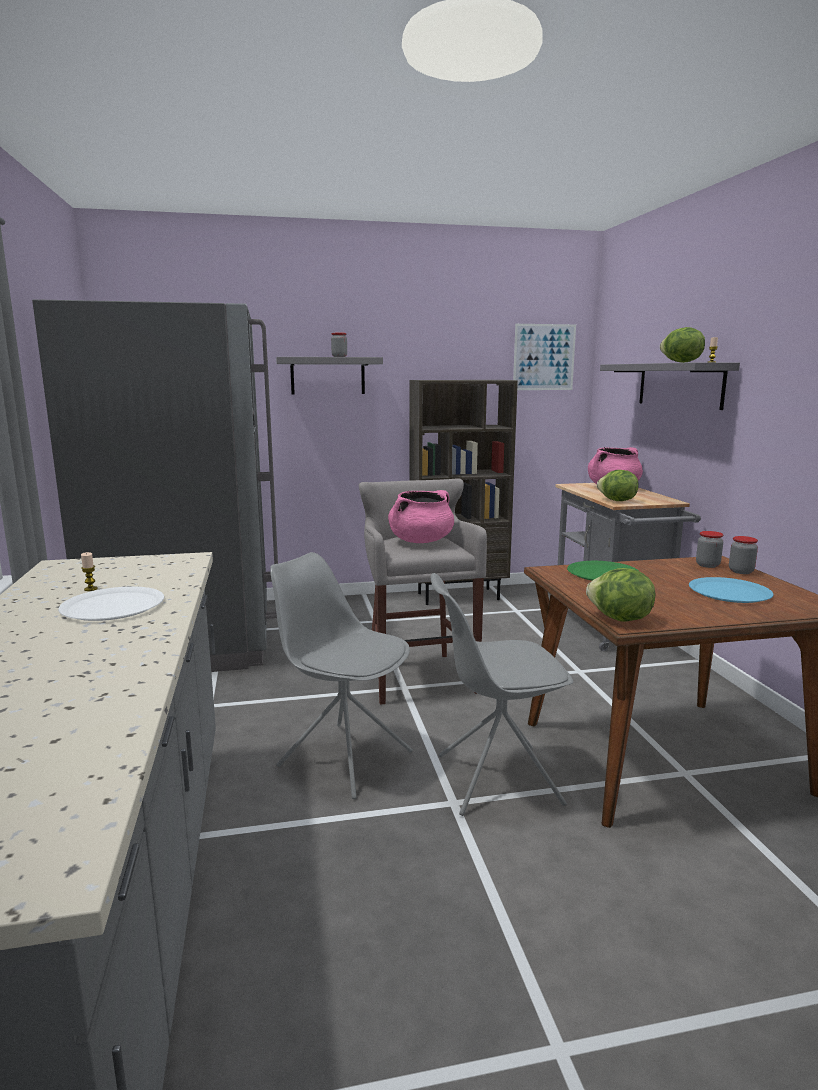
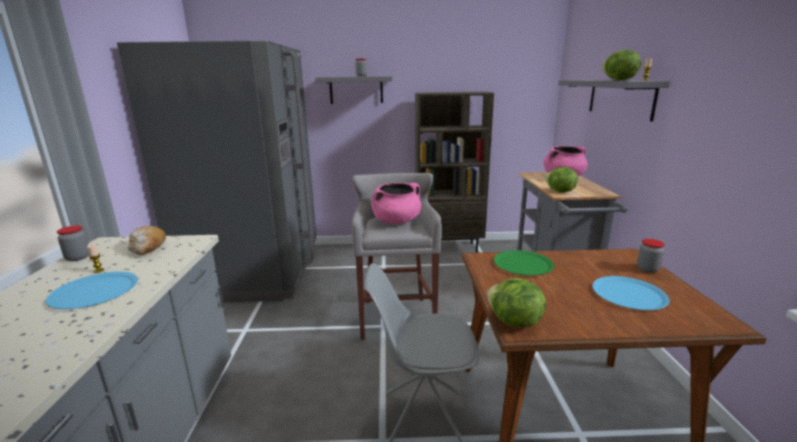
camera: 10 degrees right, 5 degrees up
(113, 606) = (95, 291): white plate -> blue plate
(130, 566) = (148, 247): none -> bread
(343, 758) = (317, 387): grey chair -> none
(544, 357) = (520, 73): picture -> none
(707, 565) = (619, 260): jar -> jar (78, 257)

